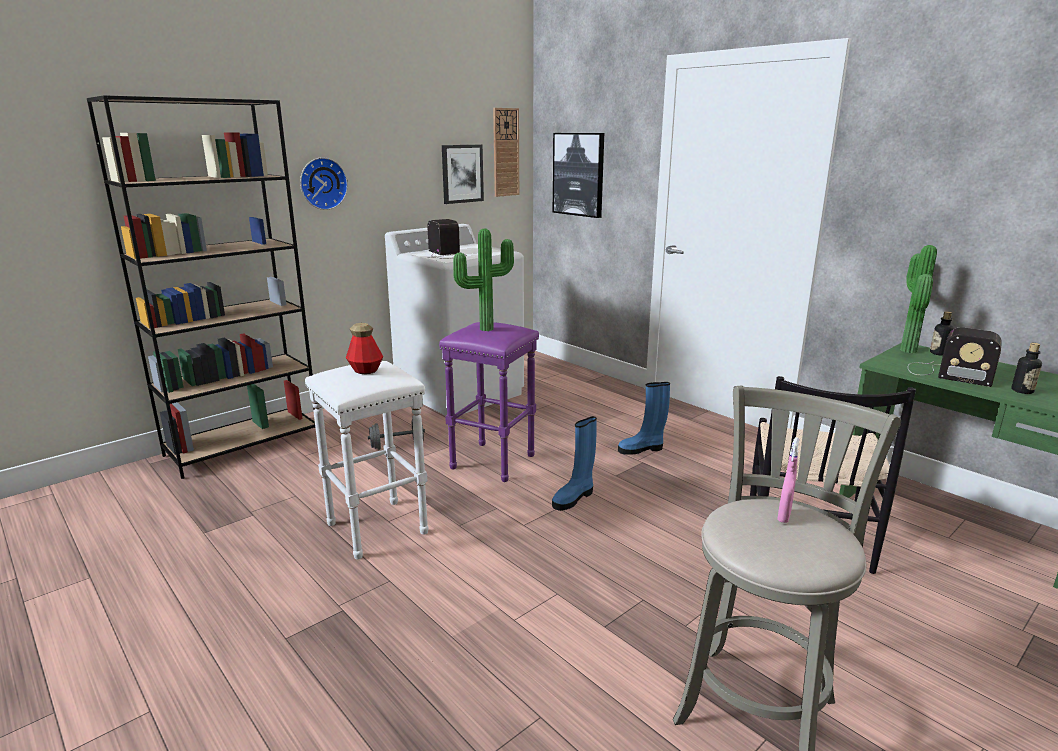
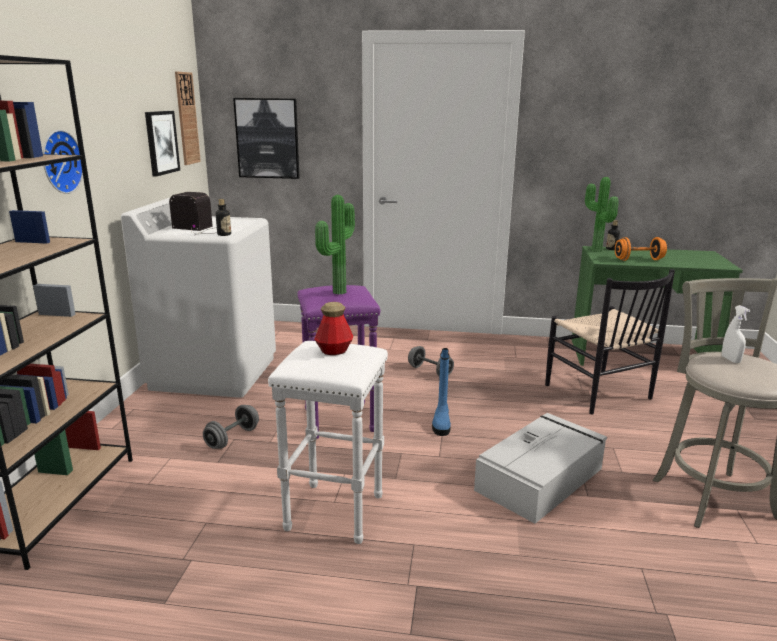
camera: 40 degrees left, 0 degrees up
(584, 587) = (541, 478): none -> grey storage box
(641, 449) = (430, 371): blue boot -> grey dumbbell
(784, 516) = (730, 360): pink spray bottle -> white spray bottle
(945, 373) = (638, 260): radio -> orange dumbbell
(1022, 391) = (683, 261): bottle -> bottle (224, 234)

